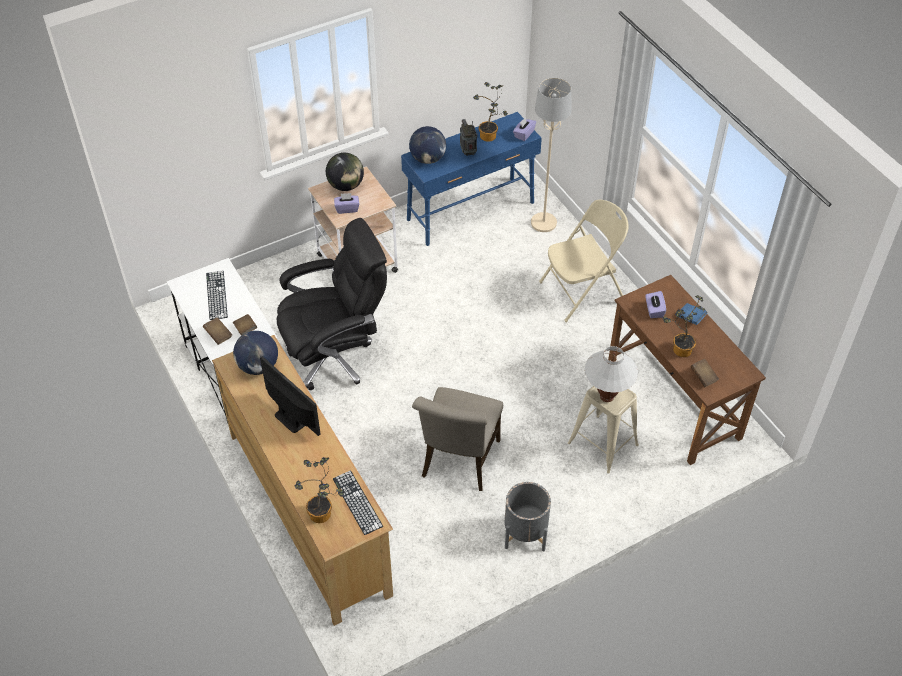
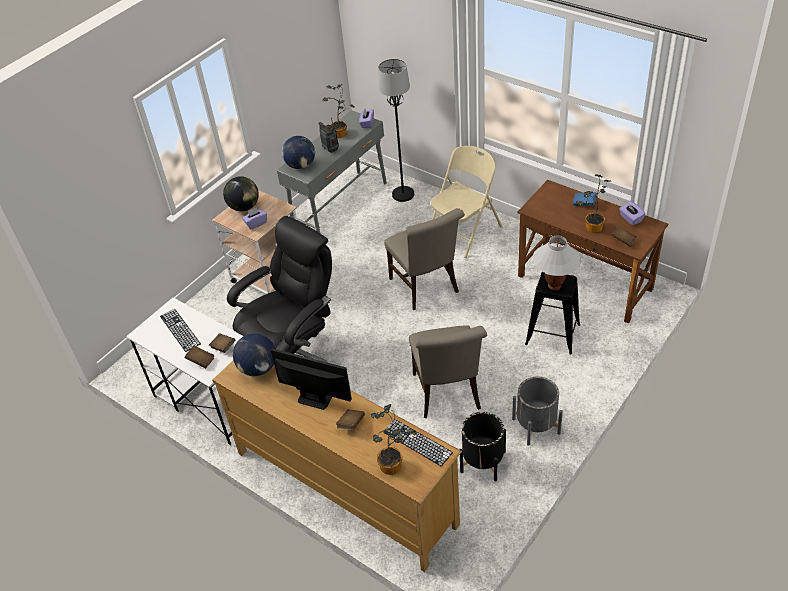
camera: 20 degrees left, 5 degrees down
(309, 458) = (351, 424): none -> brown book
(451, 545) = (483, 461): none -> black planter
(471, 212) = (340, 206): blue console table -> grey console table
(505, 339) = (426, 287): none -> beige chair
(543, 222) = (403, 194): beige floor lamp -> black floor lamp
(603, 444) = (552, 334): beige stool -> black stool
(654, 310) = (552, 208): purple tissue box -> purple tissue box (630, 219)

